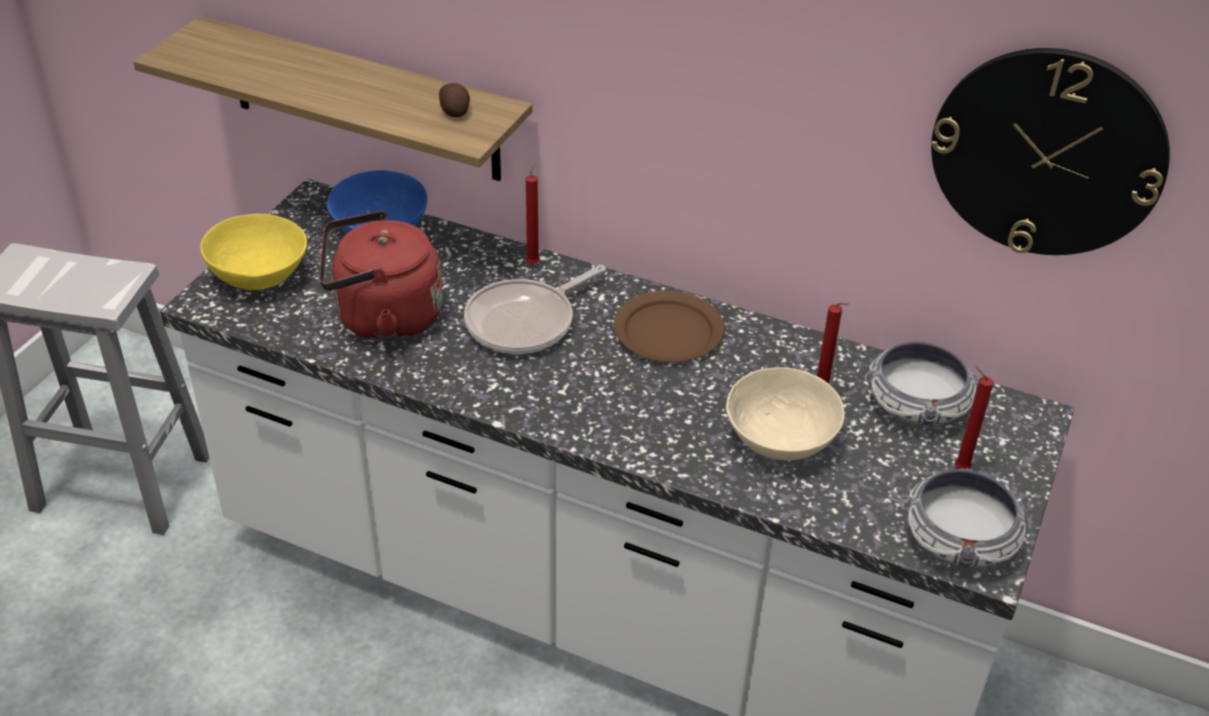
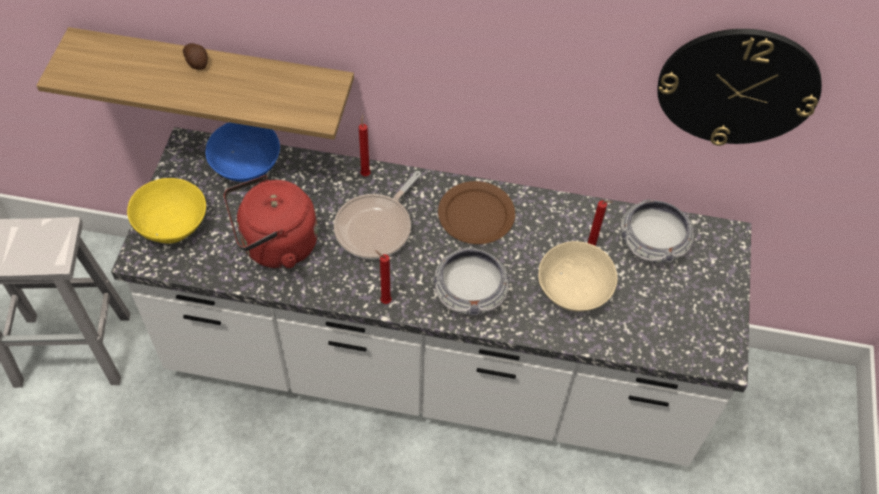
camera: 15 degrees left, 15 degrees up
(454, 110) = (300, 91): potato -> potato (197, 62)
(959, 468) = (690, 288): red candle -> red candle (384, 301)
(959, 538) = (703, 343): bowl -> bowl (470, 291)

